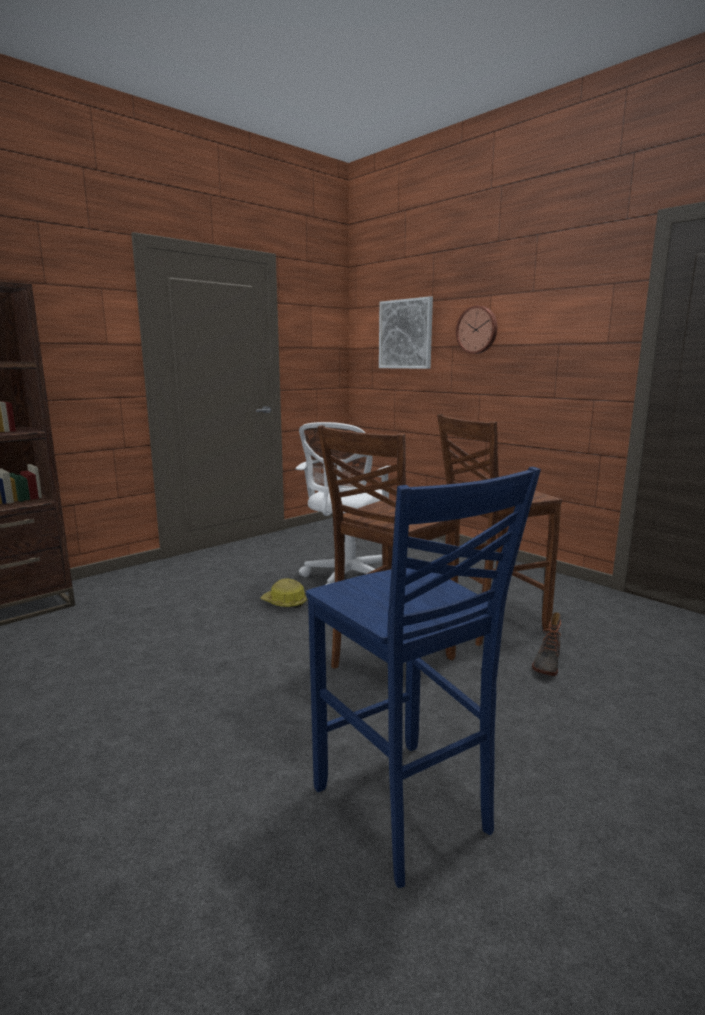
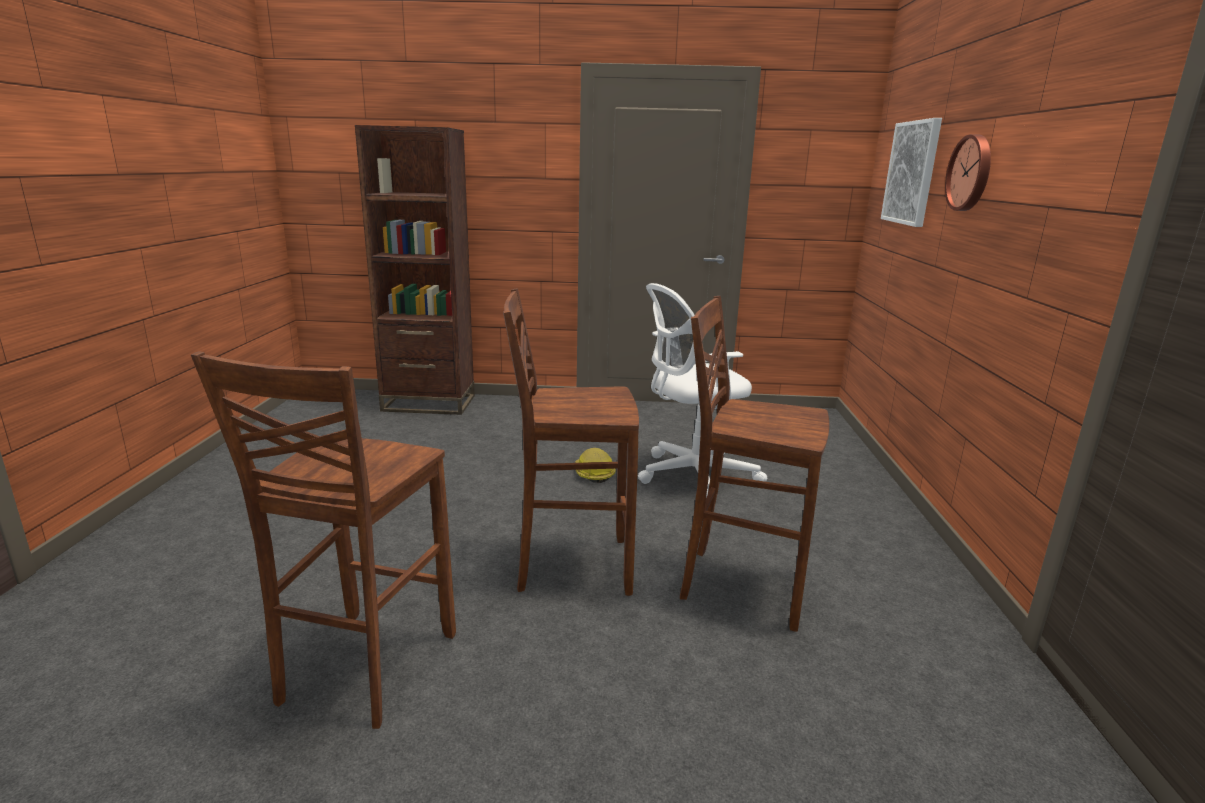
camera: 45 degrees right, 5 degrees up
(404, 811) = (363, 669): blue stool -> brown stool
(546, 663) = (714, 656): boot -> none

